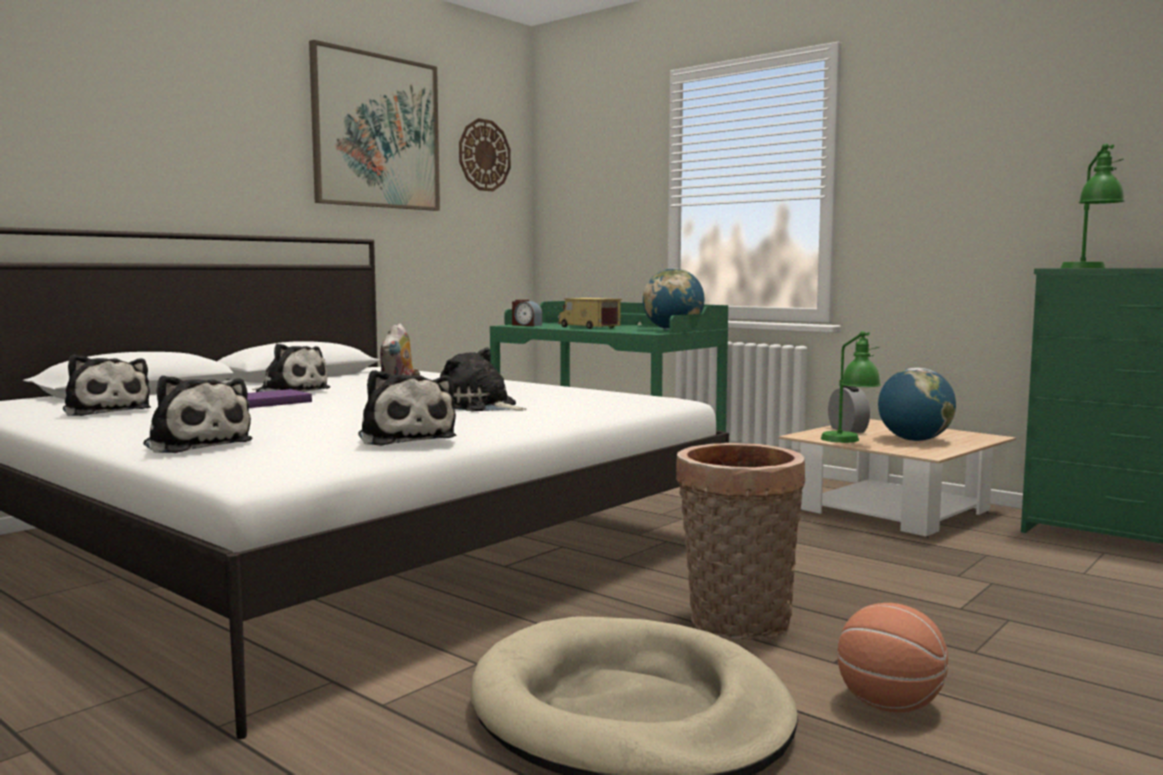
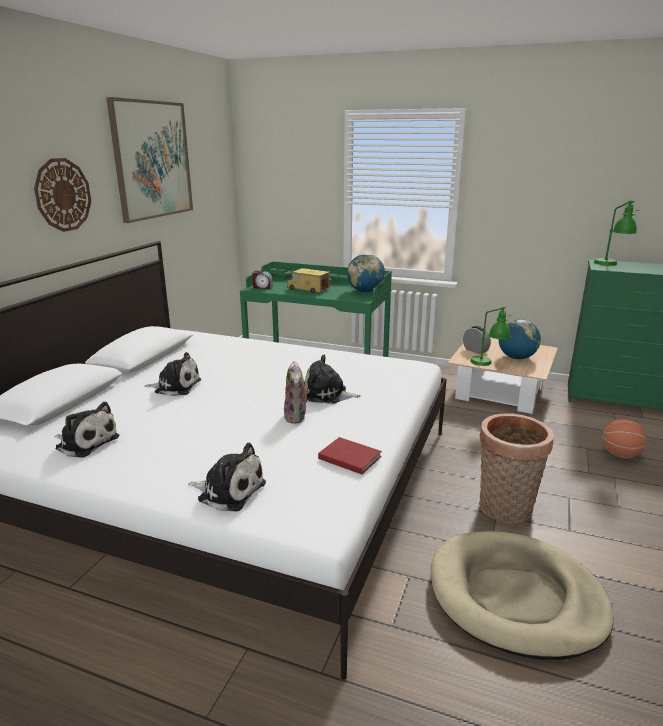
camera: 20 degrees left, 15 degrees up
(268, 402) = (188, 410): purple book -> none
(405, 438) = (349, 457): plush toy -> red book
(484, 155) = (211, 163): wall clock -> wall clock (63, 195)
(890, 705) = (617, 558): basketball -> basketball (620, 454)

